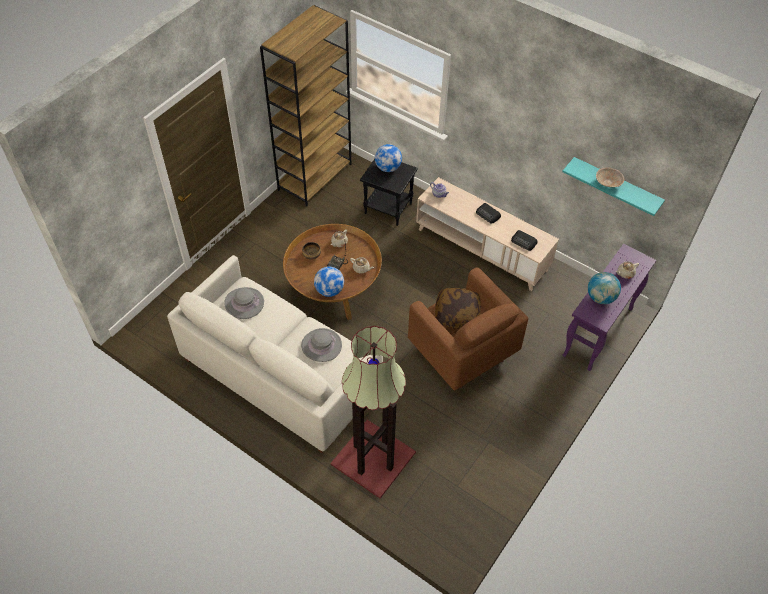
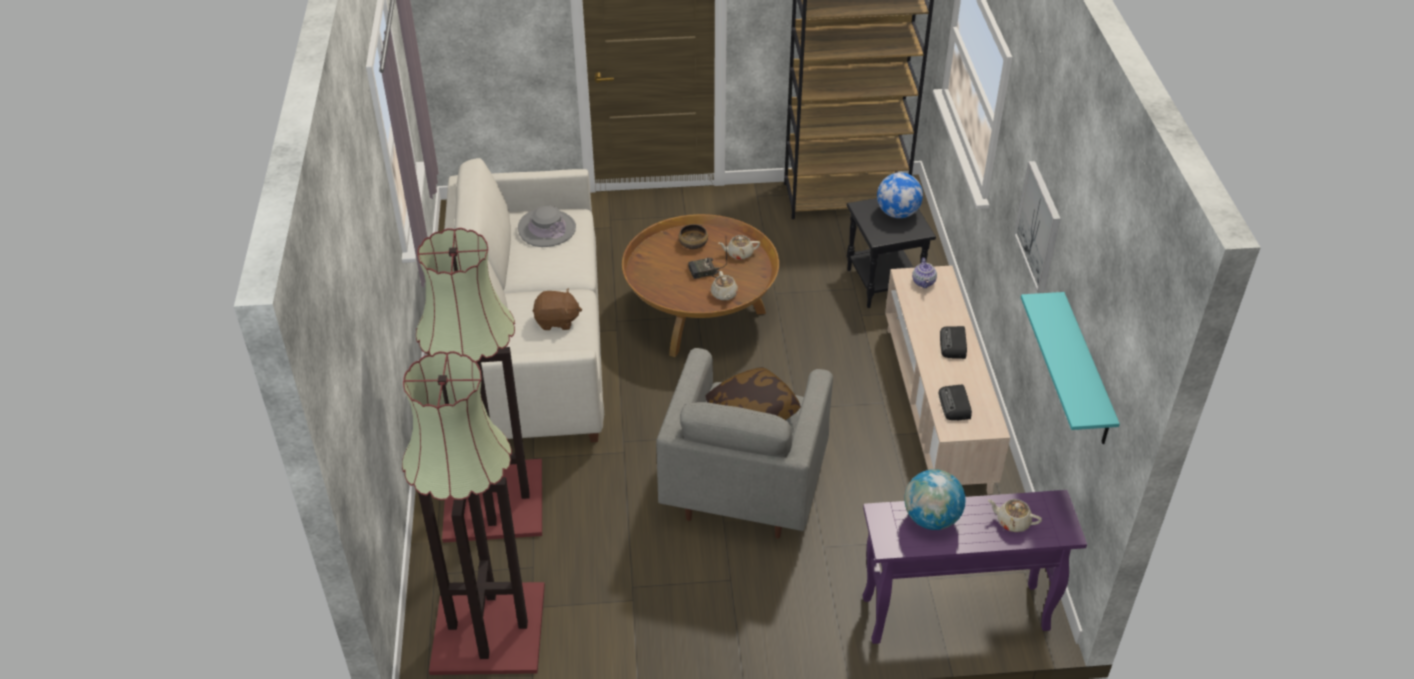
camera: 50 degrees right, 10 degrees down
(321, 345) = (557, 321): grey hat -> brown plush toy
(329, 290) = (658, 289): globe -> none
(454, 515) = (486, 630): none -> floor lamp
(462, 352) = (744, 488): brown armchair -> grey armchair
(528, 132) = (1039, 226): none -> picture
(608, 182) = (1064, 349): beige bowl -> none

